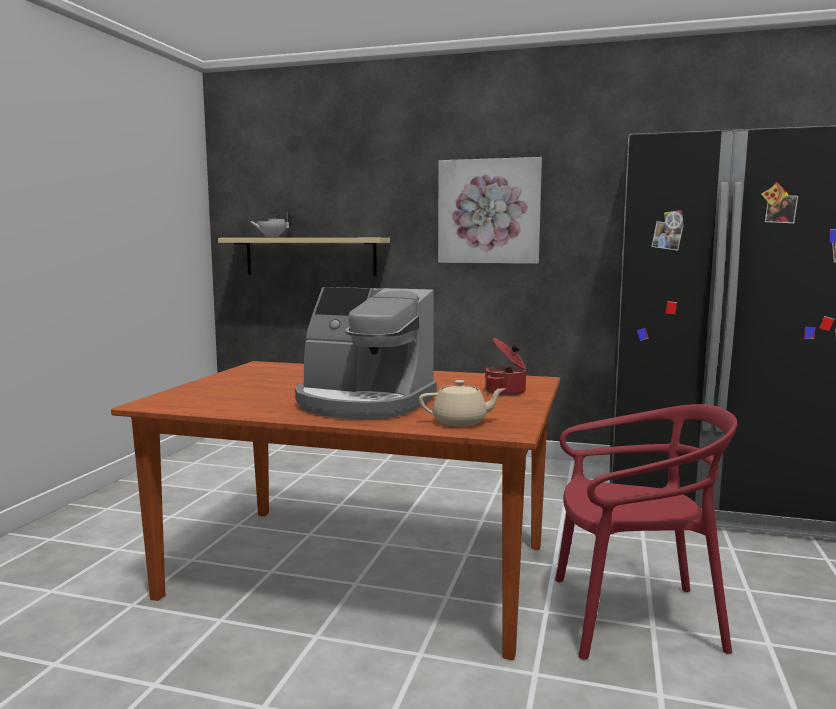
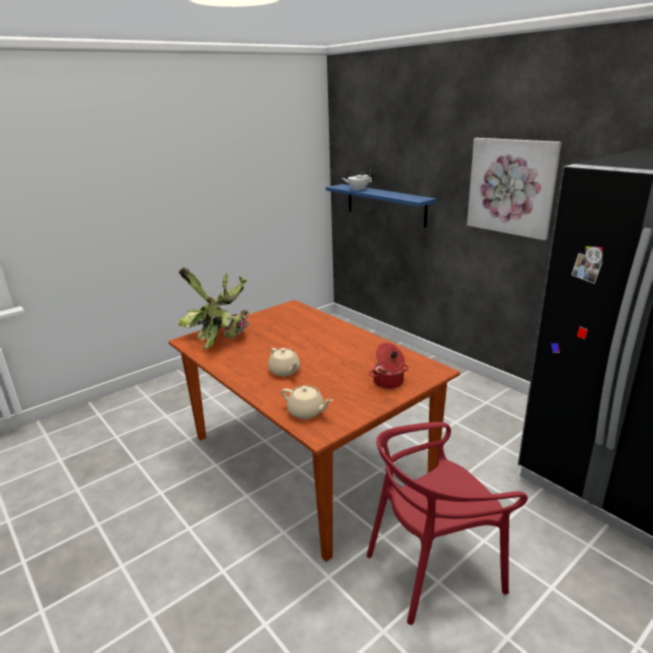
camera: 35 degrees right, 15 degrees up
(202, 394) = (221, 336): none -> potted plant
(310, 256) = (385, 204): beige shelf -> blue shelf
(363, 403) = (284, 371): coffee machine -> beige teapot
(633, 617) = (433, 568): red chair -> red chair turned 120 degrees clockwise

